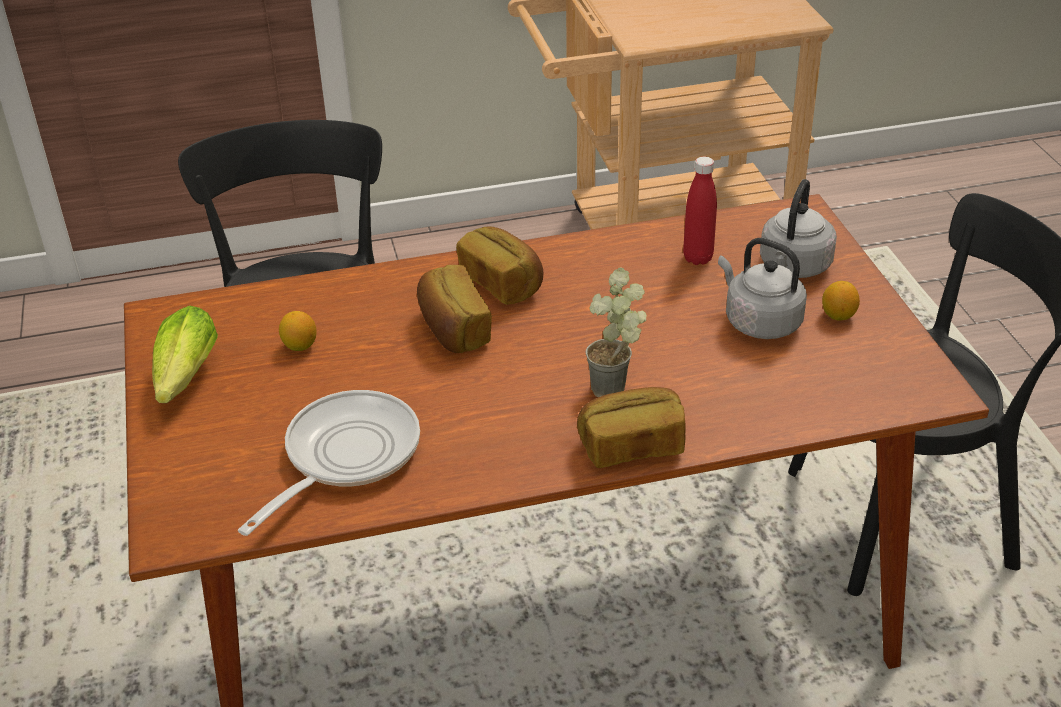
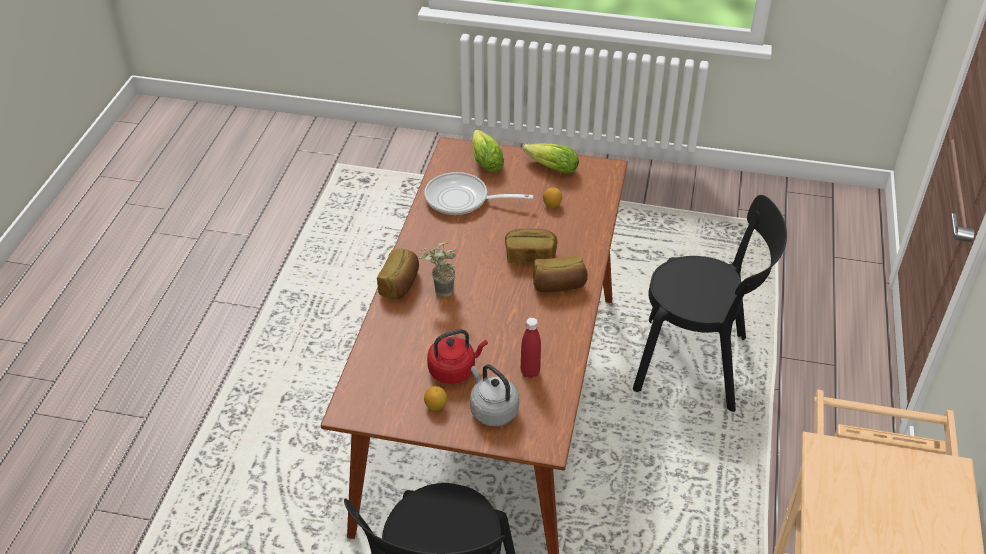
camera: 115 degrees right, 5 degrees up
(194, 471) = (485, 160): none -> lettuce
(345, 456) = (462, 200): frying pan -> frying pan turned 135 degrees clockwise
(759, 322) = (454, 370): grey kettle -> red kettle

